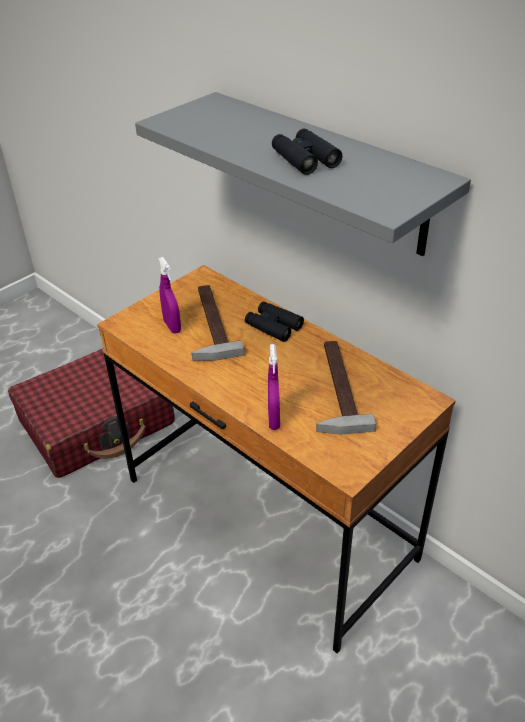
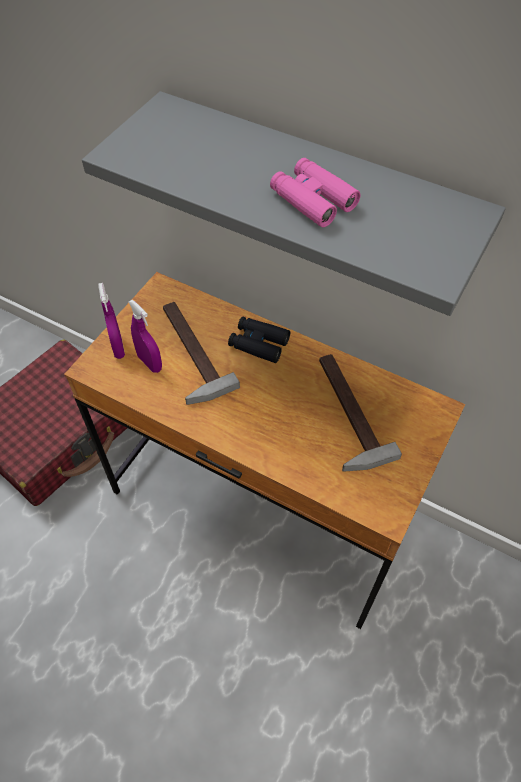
camera: 15 degrees left, 15 degrees up
(274, 419) = (295, 464): purple spray bottle -> purple spray bottle (118, 347)
(305, 159) = (313, 200): black binoculars -> pink binoculars

